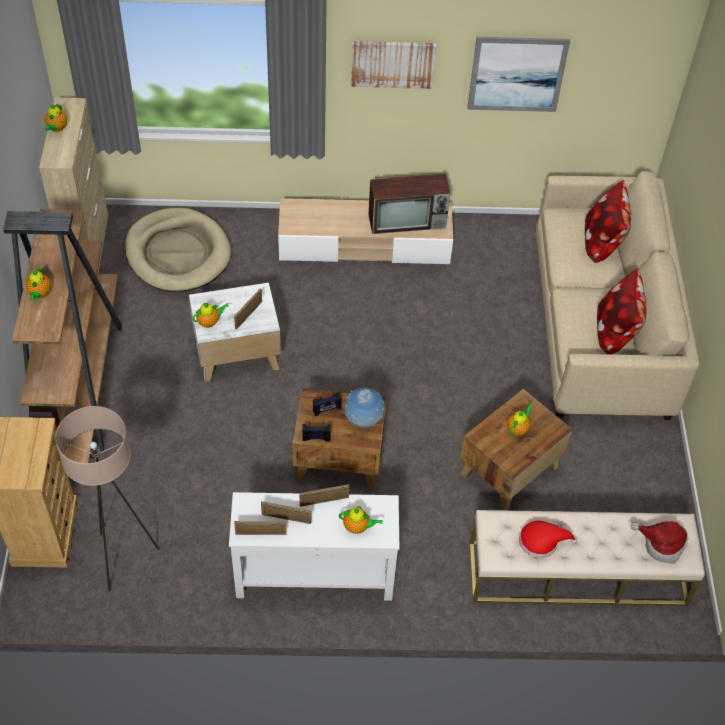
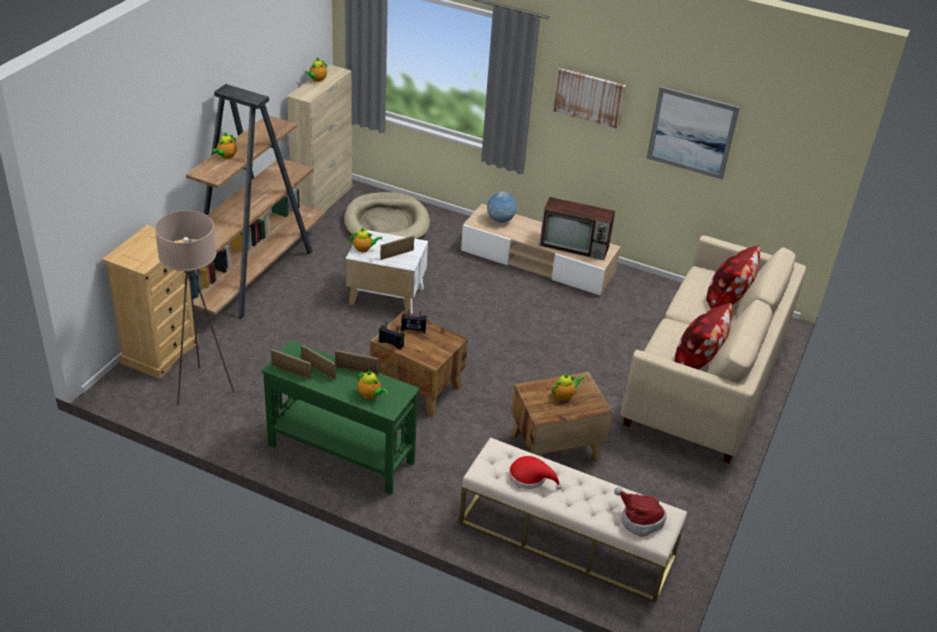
camera: 25 degrees right, 15 degrees down
(314, 574) = (340, 453): white console table -> green console table
(363, 420) = (438, 346): globe -> globe (500, 221)

